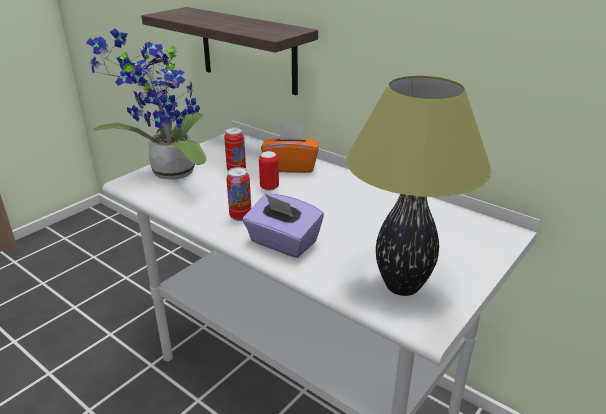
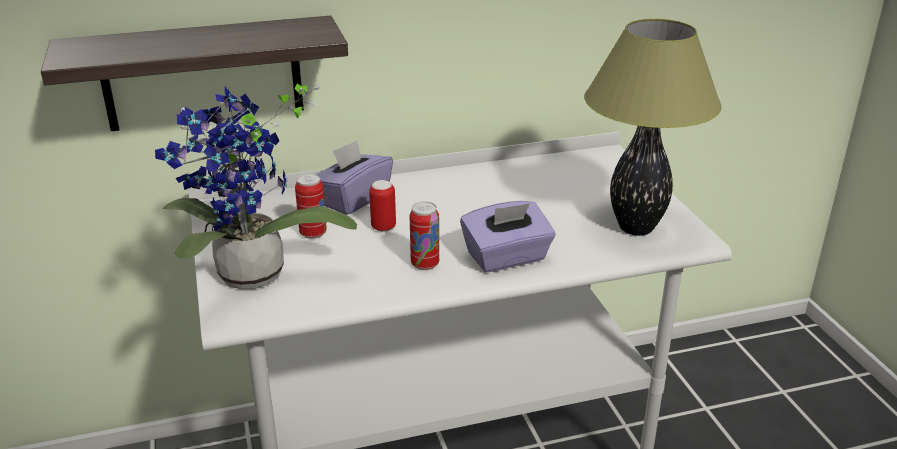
camera: 55 degrees left, 0 degrees up
(291, 167) = (353, 199): orange tissue box -> purple tissue box

